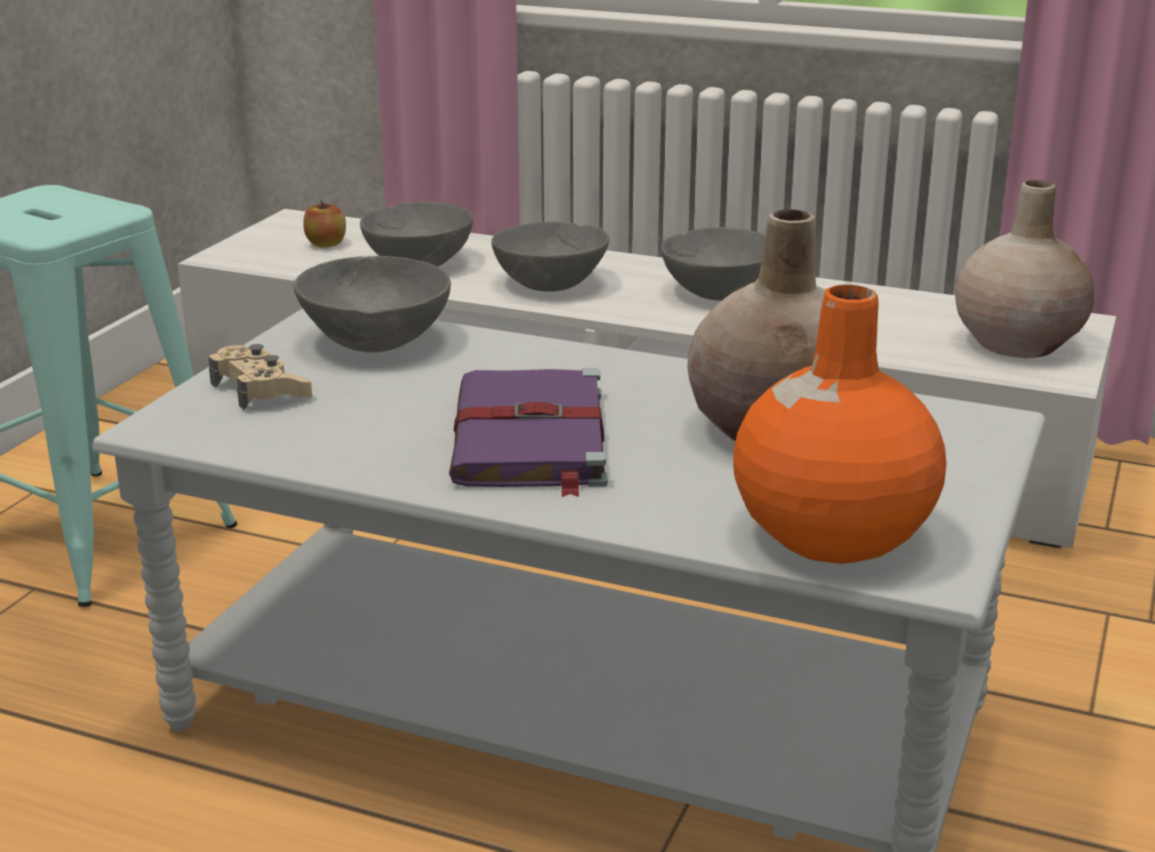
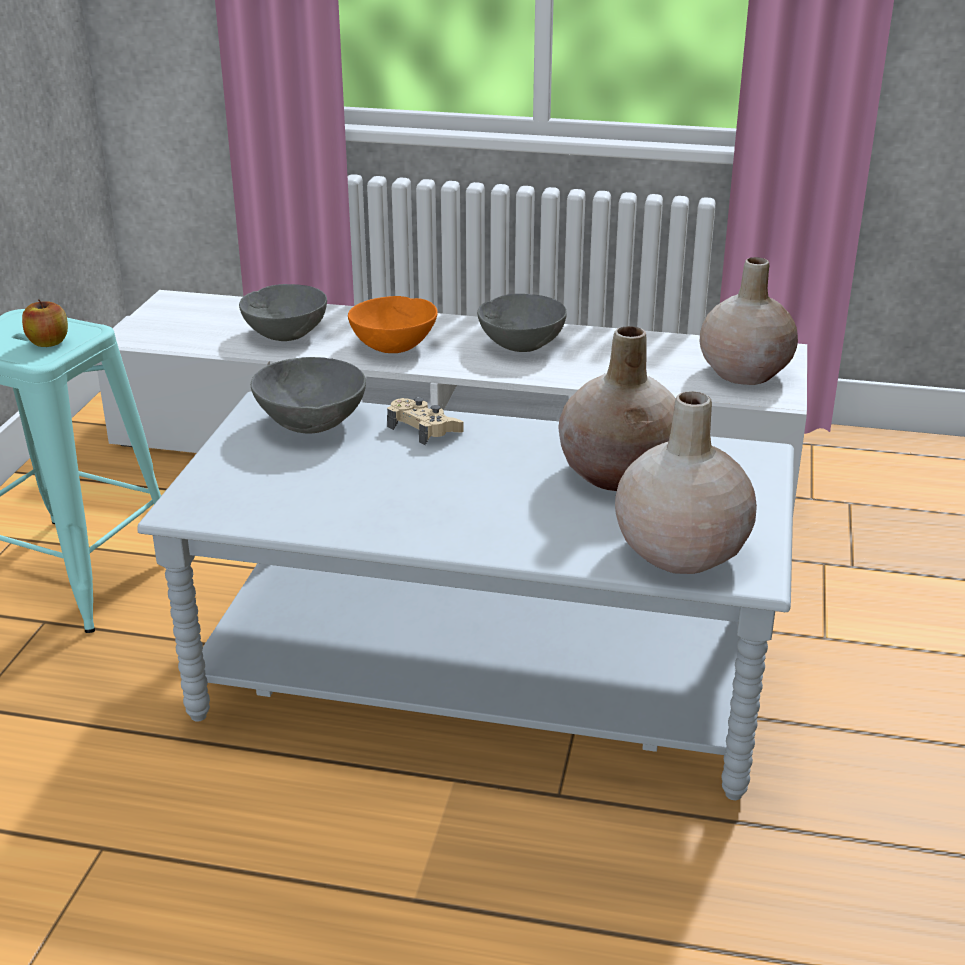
camera: 10 degrees left, 5 degrees up
(260, 390) = (244, 472): beige game controller -> beige game controller (424, 429)
(326, 244) = (206, 321): apple -> apple (48, 342)
(530, 439) = (454, 496): purple book -> none
(550, 284) = (393, 346): grey bowl -> orange bowl
(831, 533) = (680, 551): orange vase -> beige vase

